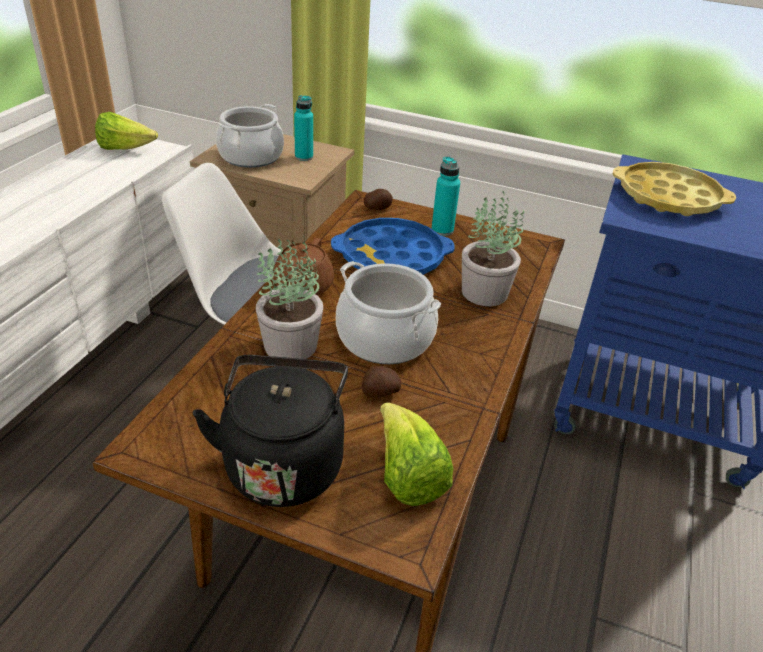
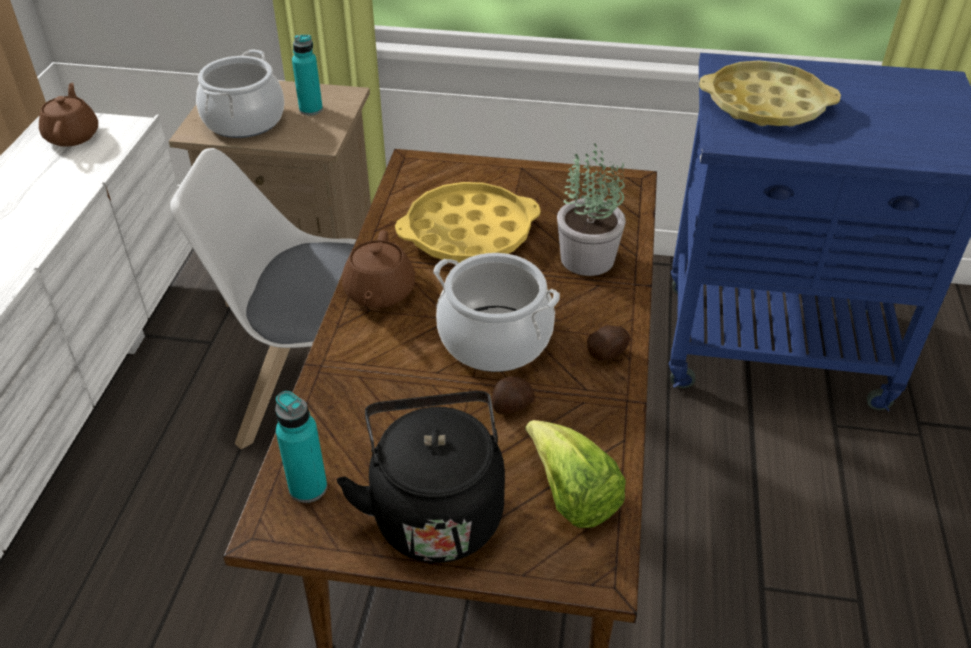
camera: 10 degrees left, 5 degrees up
(125, 149) = (73, 135): lettuce -> brown teapot
(290, 344) = (391, 368): potted plant -> none
(377, 208) = (430, 170): potato -> potato (607, 353)
(392, 257) = (469, 233): blue tray -> yellow tray
(442, 230) = (515, 186): turquoise bottle -> turquoise bottle (308, 487)

